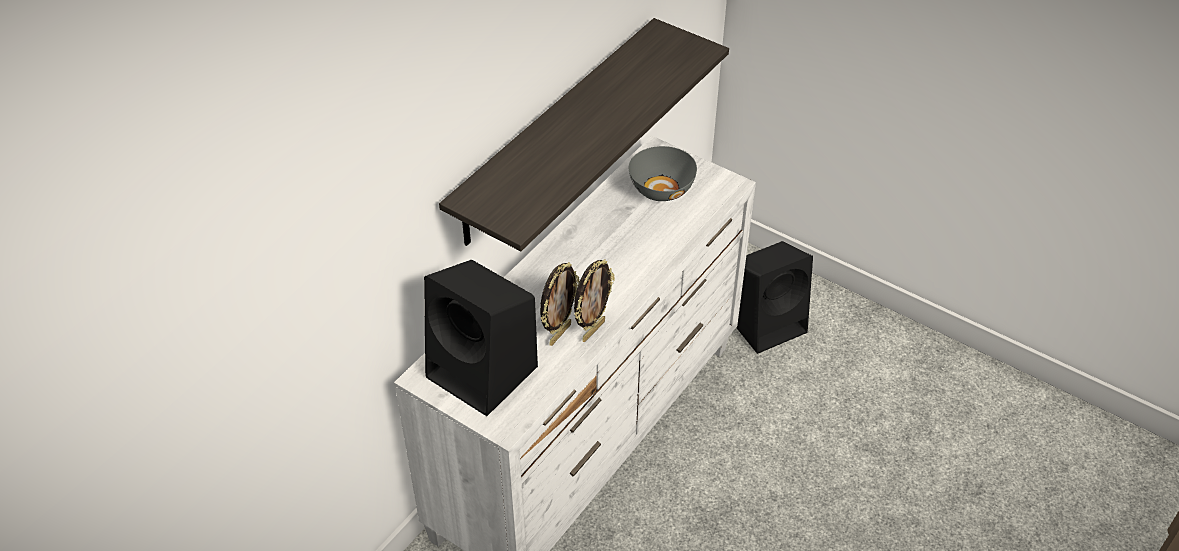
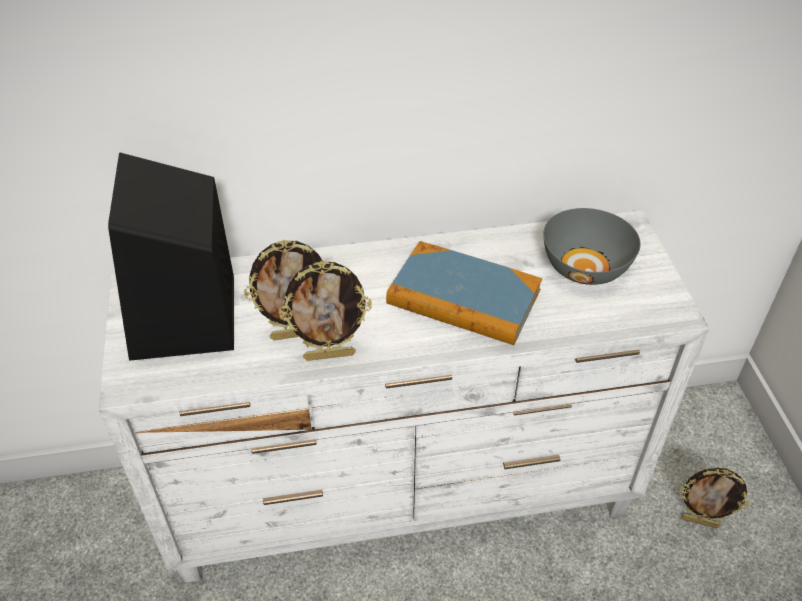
camera: 45 degrees right, 0 degrees up
(555, 132) = (454, 109): shelf -> none
(621, 250) = (463, 297): none -> book
(767, 322) = (700, 521): black speaker -> picture frame

